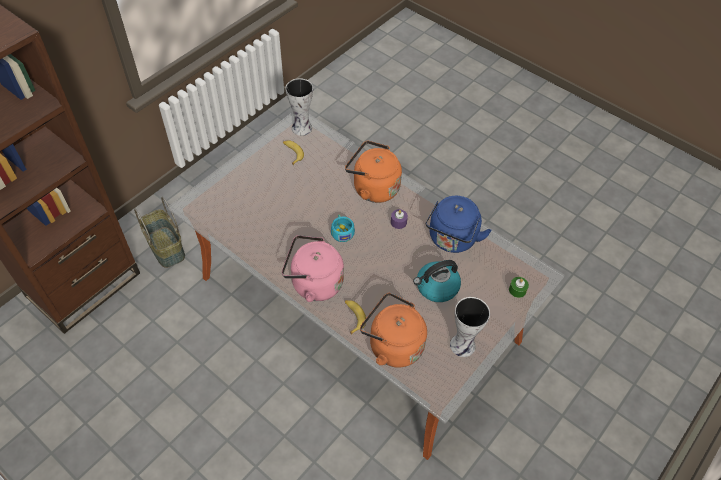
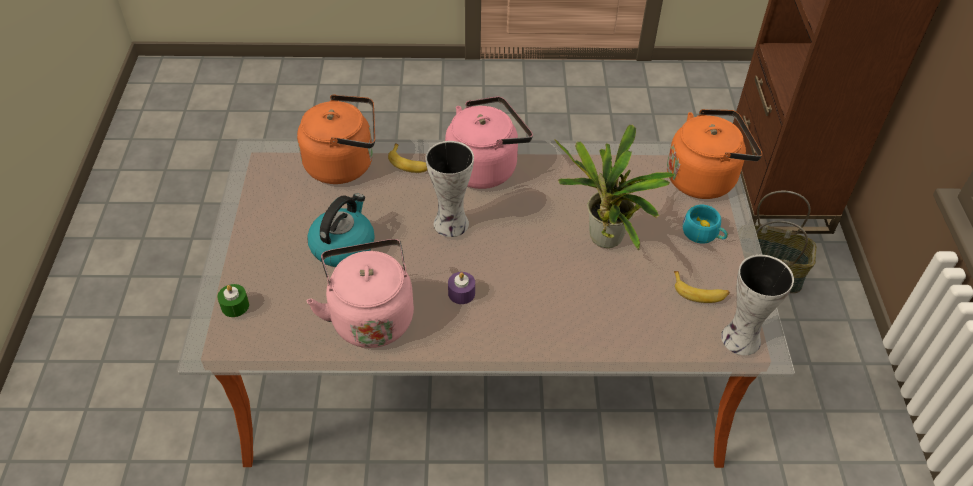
camera: 140 degrees right, 5 degrees down
(304, 200) = (604, 242): none -> potted plant
(342, 231) = (517, 236): turquoise cup -> turquoise cup (703, 234)
(373, 188) = (542, 317): orange kettle -> orange kettle (704, 178)
(452, 240) = (370, 316): blue kettle -> pink kettle
(463, 345) = (264, 208): vase -> vase (450, 225)

